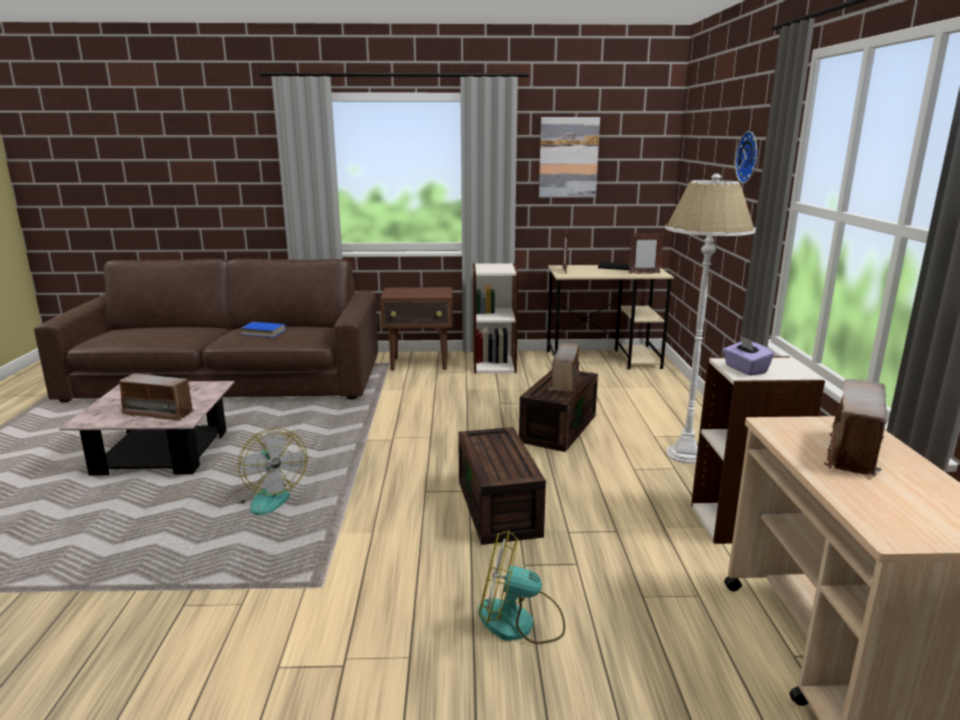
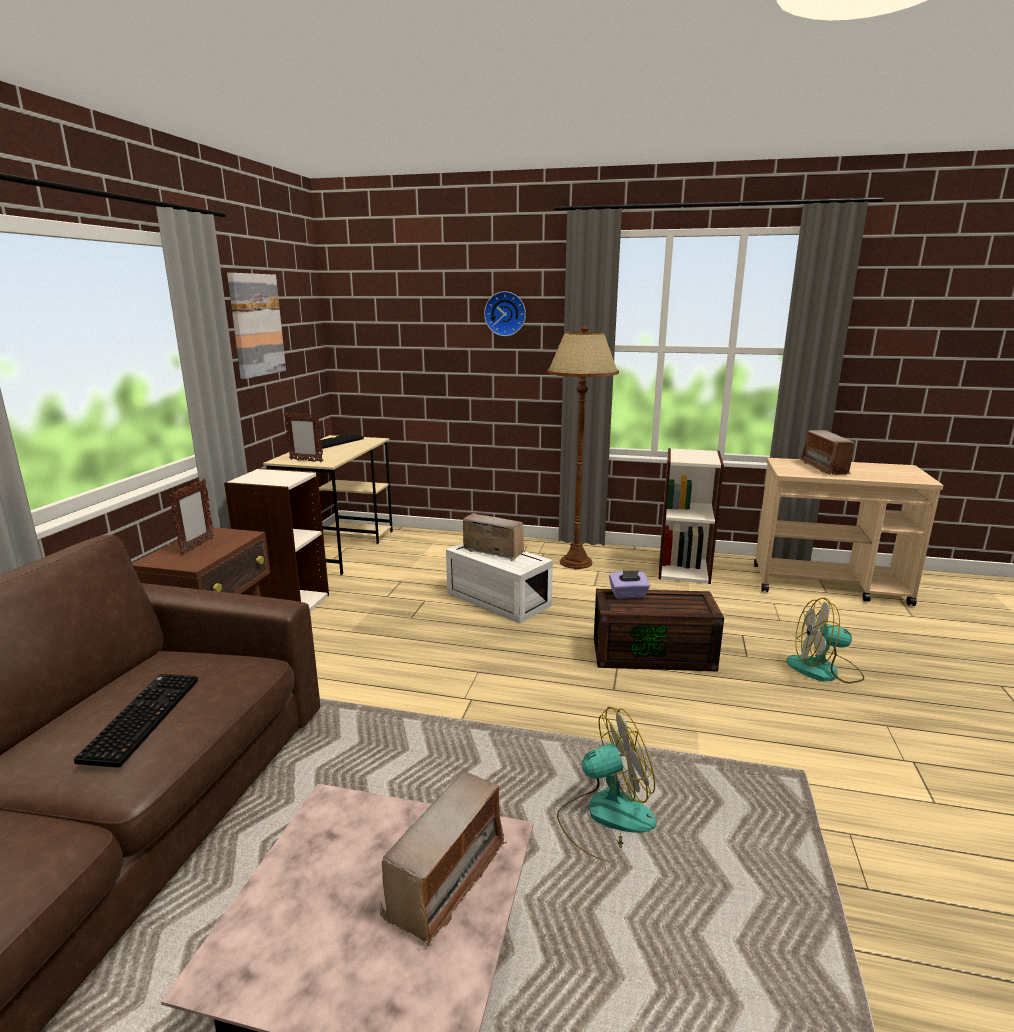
camera: 75 degrees left, 0 degrees up
(263, 332) = (141, 718): blue book -> keyboard
(519, 622) = (824, 670): fan -> fan turned 75 degrees clockwise
(557, 427) = (496, 599): brown storage box -> white storage box
(644, 273) = (364, 442): picture frame -> picture frame (197, 546)
(685, 454) = (576, 562): white floor lamp -> brown floor lamp
(745, 369) = (698, 459): purple tissue box -> purple tissue box (628, 595)
(853, 452) = (825, 468): radio -> radio turned 45 degrees clockwise

